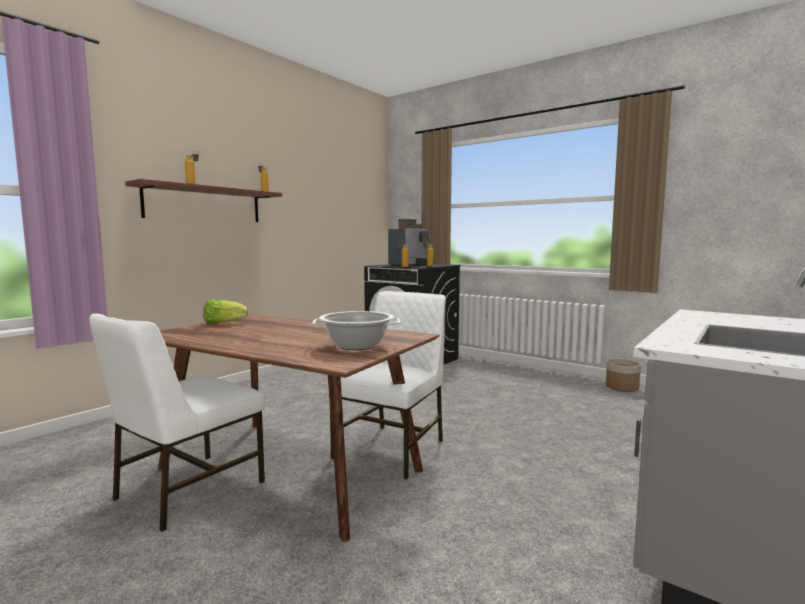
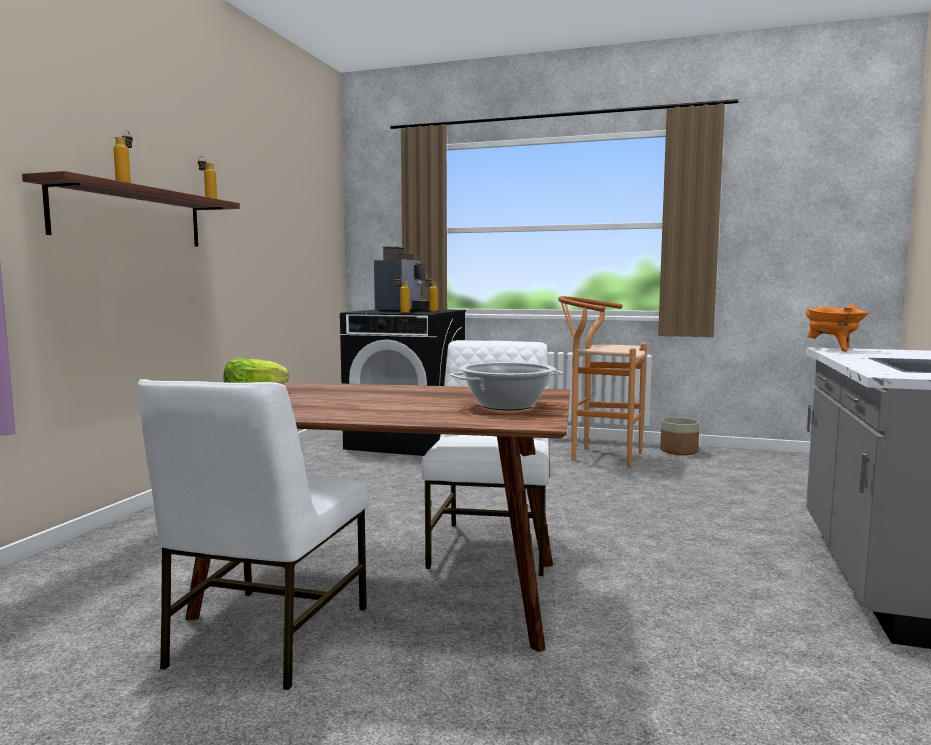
camera: 20 degrees left, 0 degrees up
(547, 385) = (599, 456): none -> brown stool
(697, 313) = (833, 349): none -> orange cooking pot

